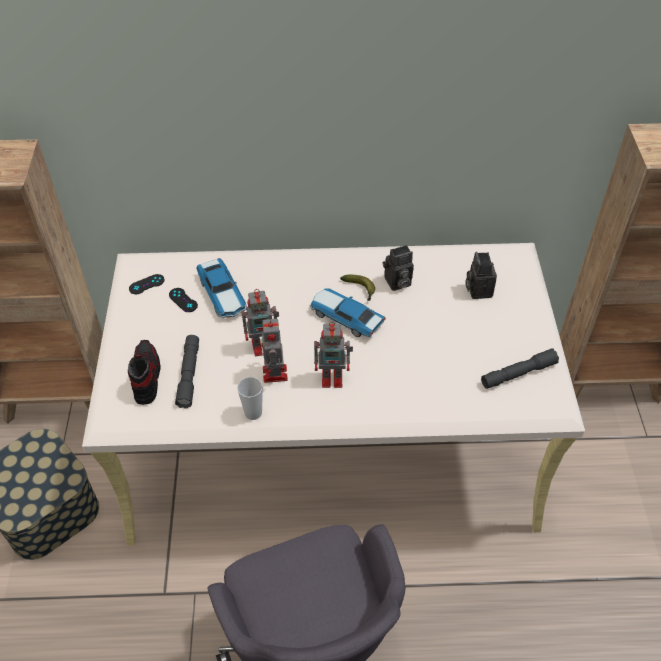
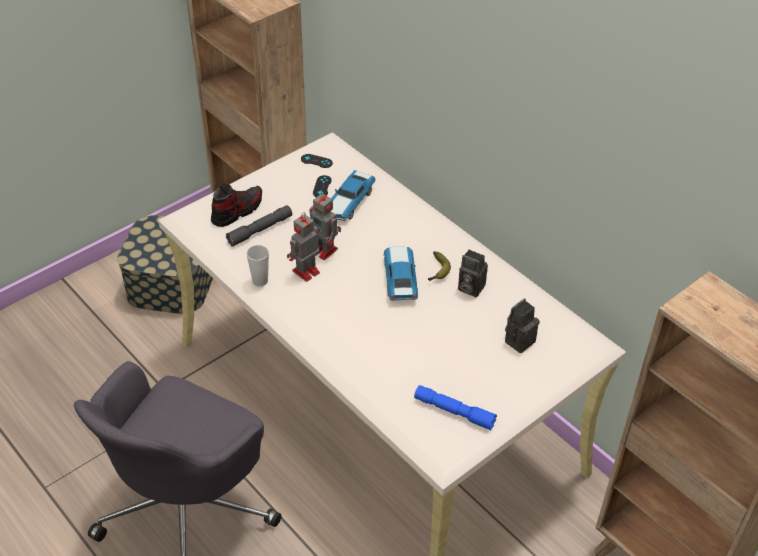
camera: 50 degrees right, 5 degrees down
(333, 377) = (334, 304): toy robot -> none
(518, 373) = (454, 412): grey flashlight -> blue flashlight

